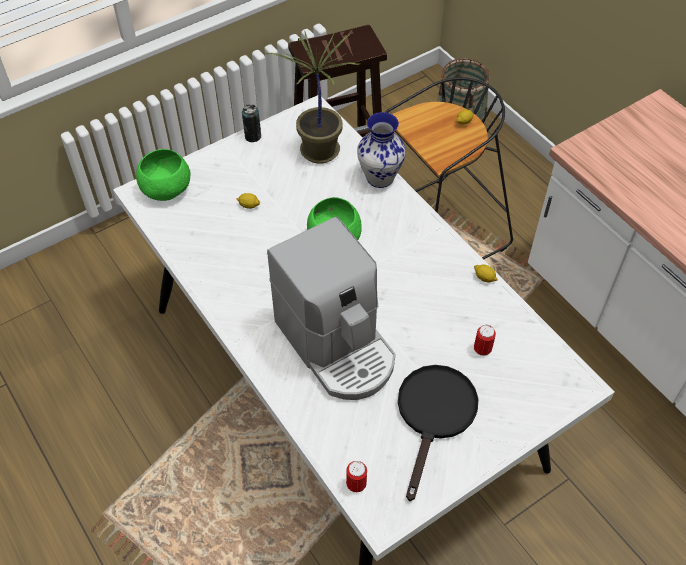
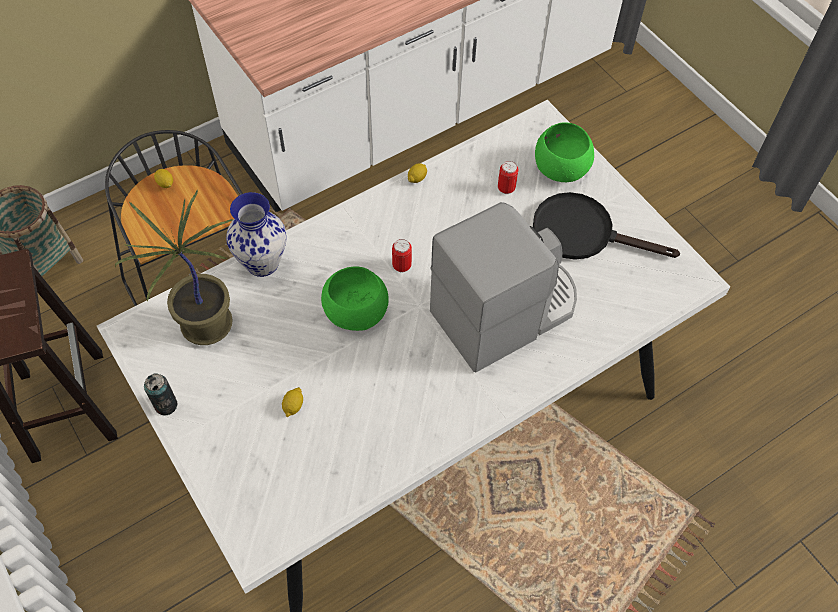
camera: 90 degrees left, 5 degrees up
(165, 189) = (252, 513): green bowl -> green bowl (560, 169)
(356, 484) = (664, 300): can -> can (401, 266)

